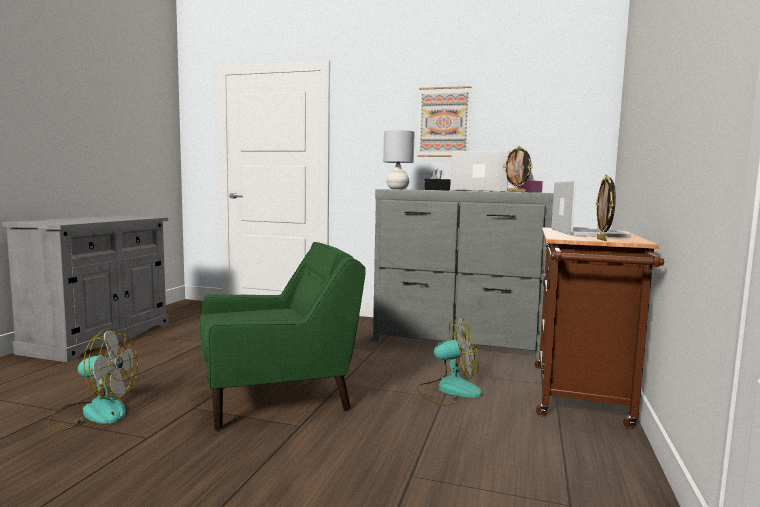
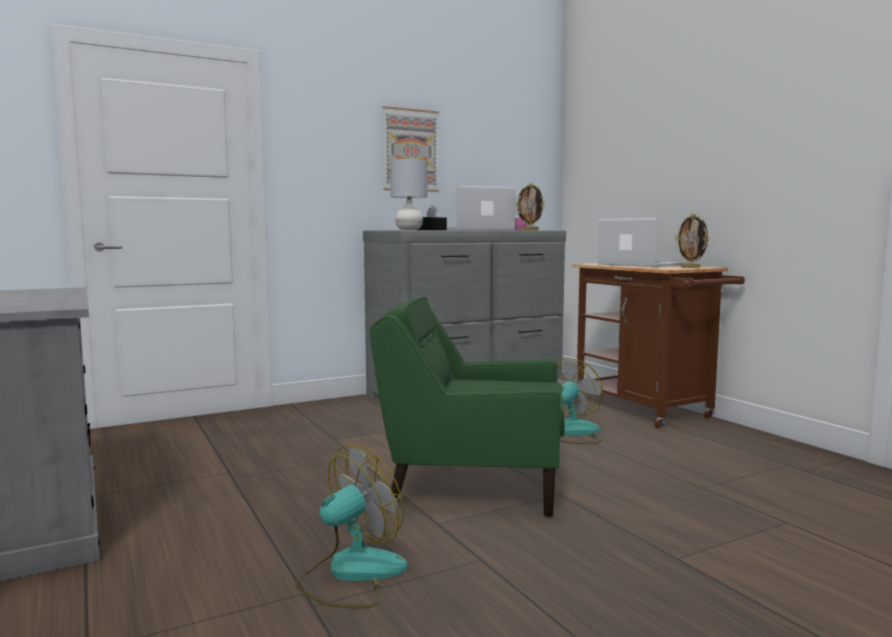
camera: 45 degrees left, 0 degrees up
(278, 395) = (472, 483): green armchair -> green armchair turned 105 degrees counterclockwise

